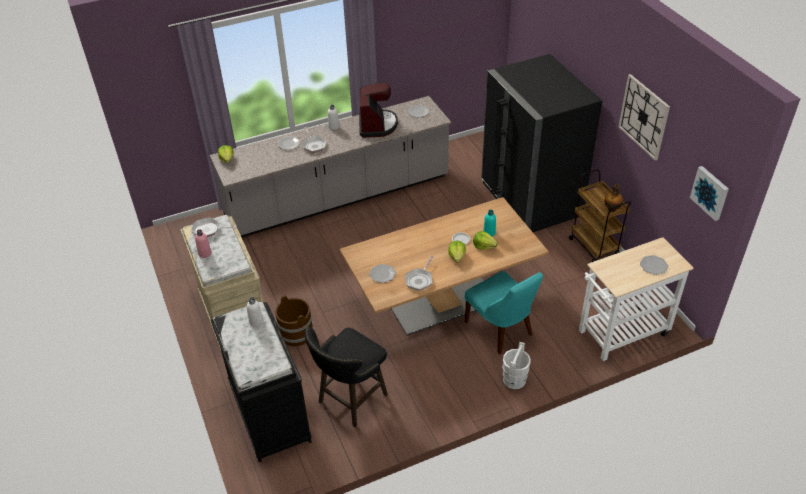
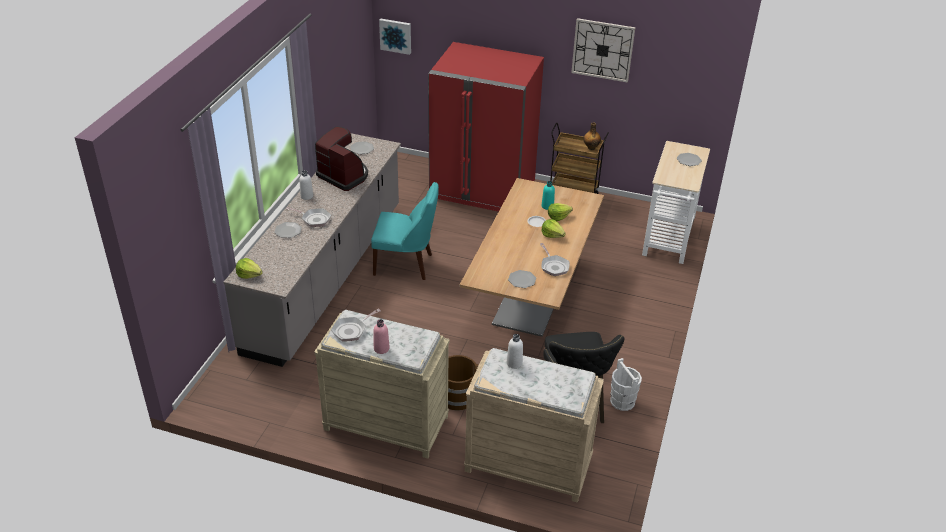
camera: 50 degrees left, 5 degrees down
(269, 411) = (528, 464): black dresser -> beige dresser
(500, 330) = (596, 288): turquoise chair -> turquoise chair (406, 265)
(514, 380) = (652, 313): white bucket -> white bucket (622, 401)
(530, 200) = (482, 190): black fridge -> red fridge
(710, 192) = (699, 81): picture -> picture (396, 35)

